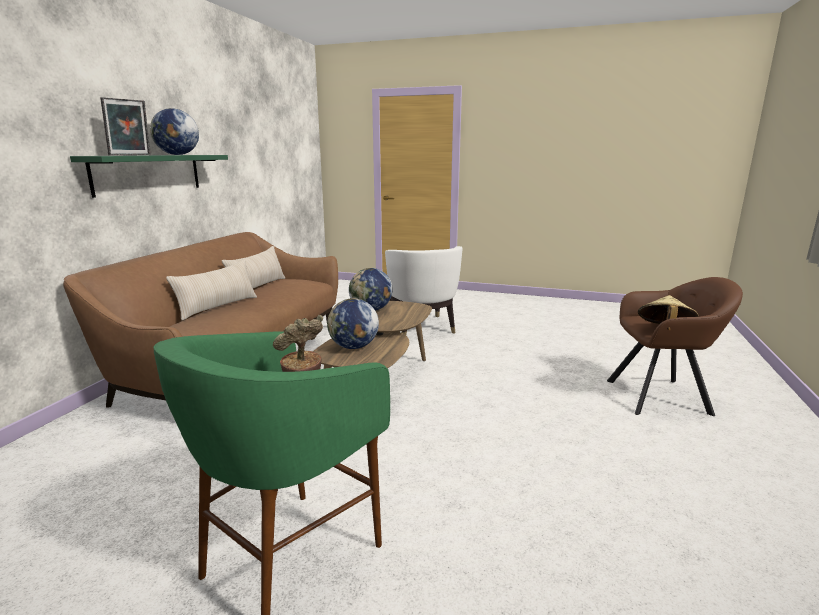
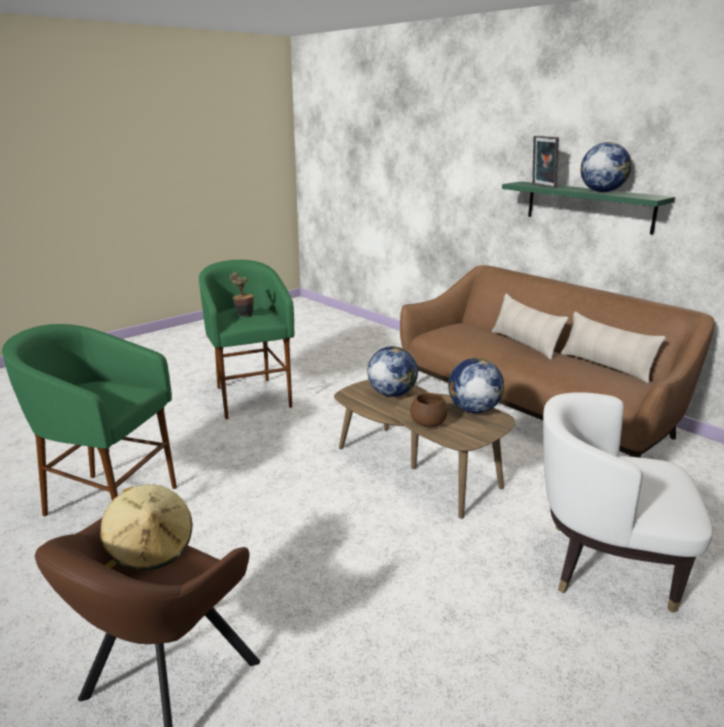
camera: 120 degrees right, 5 degrees up
(410, 317) = (428, 424): none -> brown bowl
(634, 525) = (109, 503): none -> green stool

